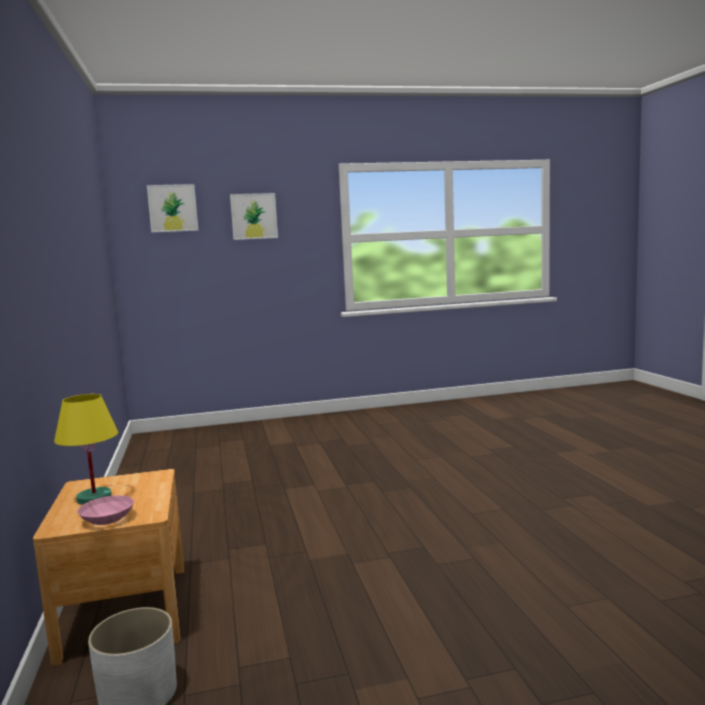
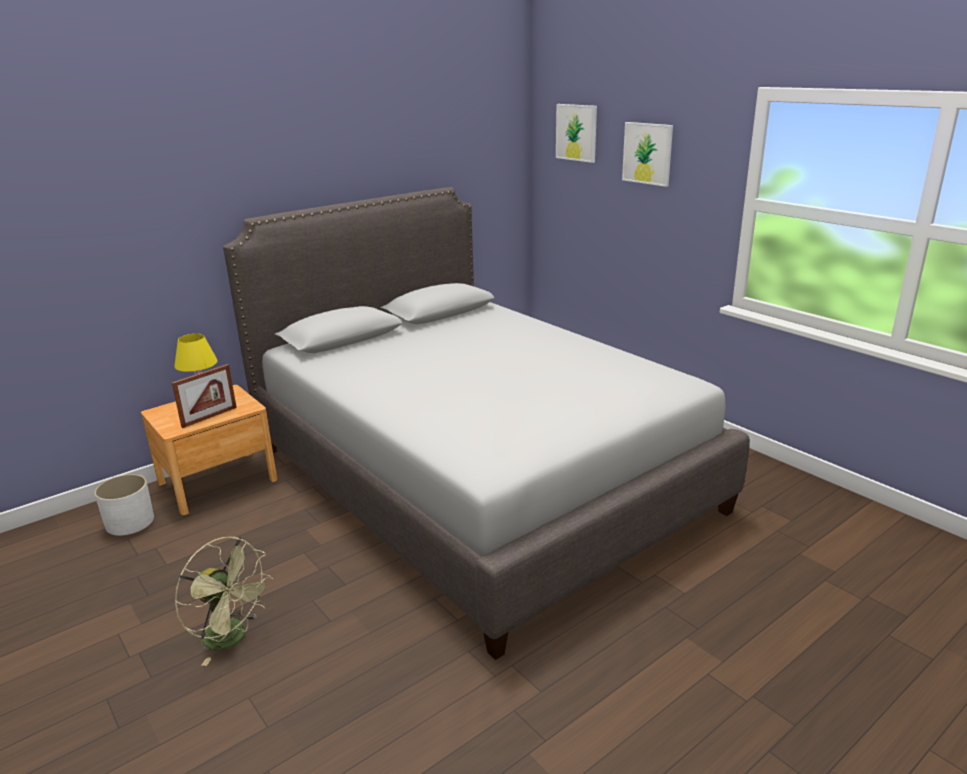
camera: 65 degrees right, 15 degrees up
(108, 519) = (168, 421): pink bowl -> none
(144, 495) = (209, 417): none -> picture frame
(314, 478) = (478, 478): none -> grey bed
(473, 611) = (233, 638): none -> green fan

